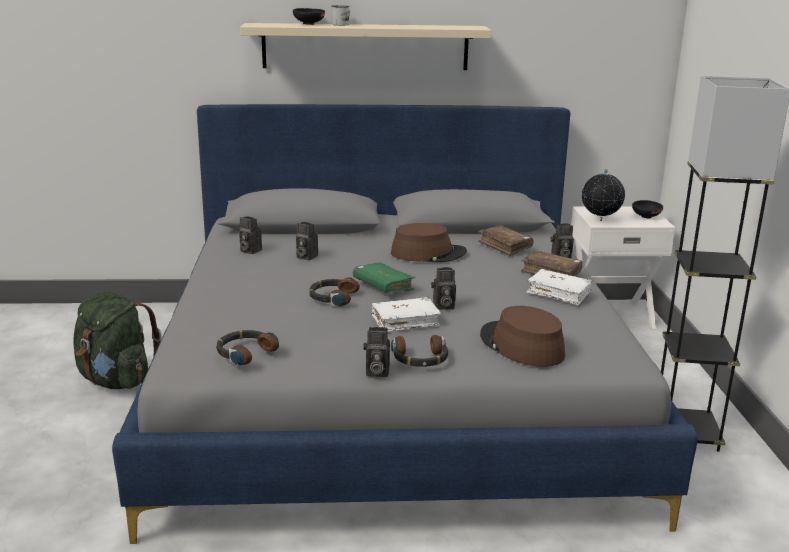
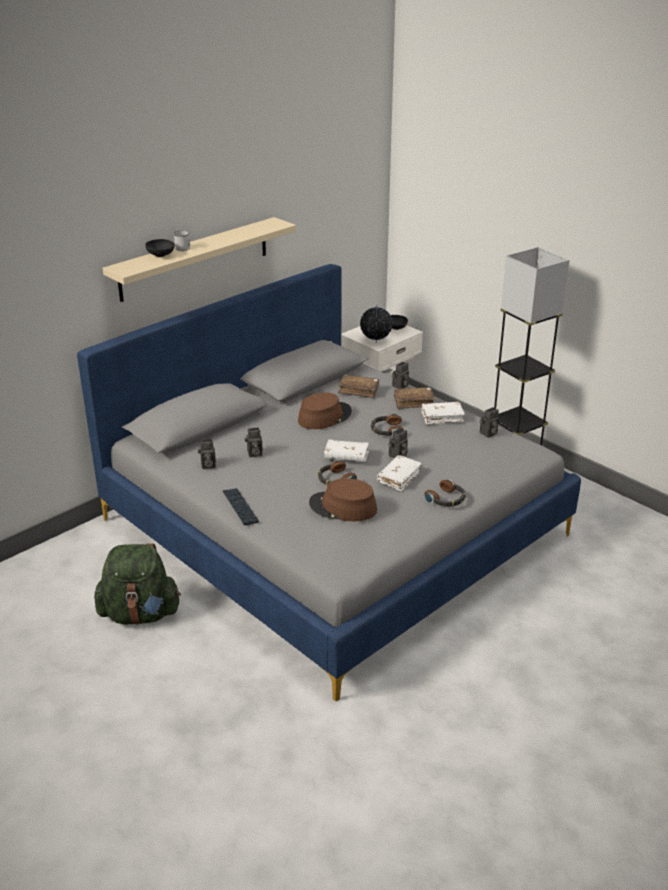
camera: 40 degrees left, 10 degrees up
(209, 285) = (240, 507): none -> keyboard
(245, 352) = (360, 543): headphones -> headphones (386, 430)
(376, 372) = (440, 519): camera -> camera (488, 434)
(383, 286) = (346, 456): green book -> white book
(521, 345) = (478, 465): brown hat -> brown hat (343, 507)

